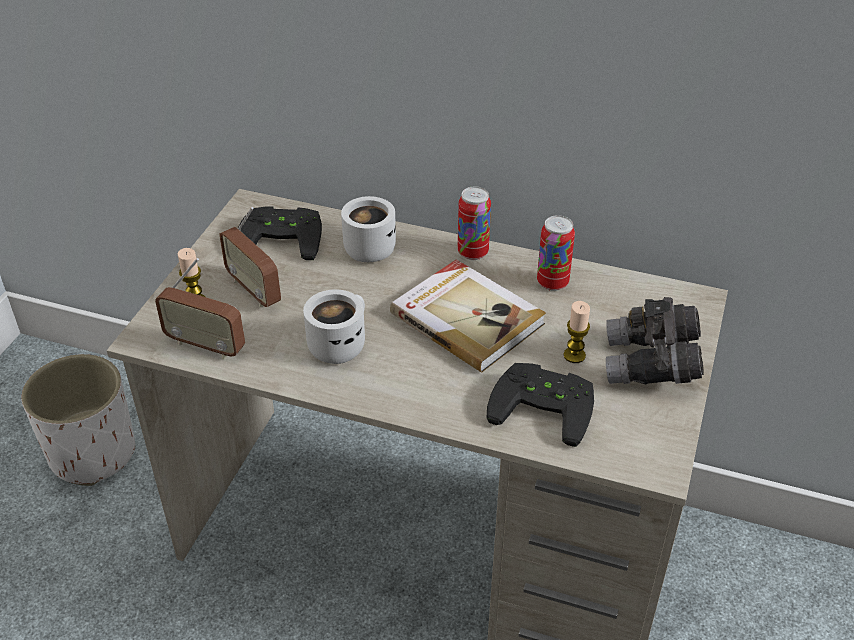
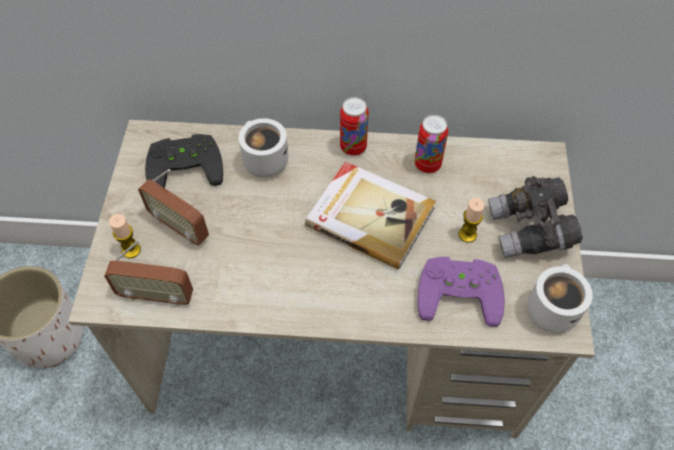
camera: 15 degrees left, 15 degrees up
(337, 344) = (271, 267): white mug -> white mug (549, 307)
(545, 404) = (459, 289): black game controller -> purple game controller

